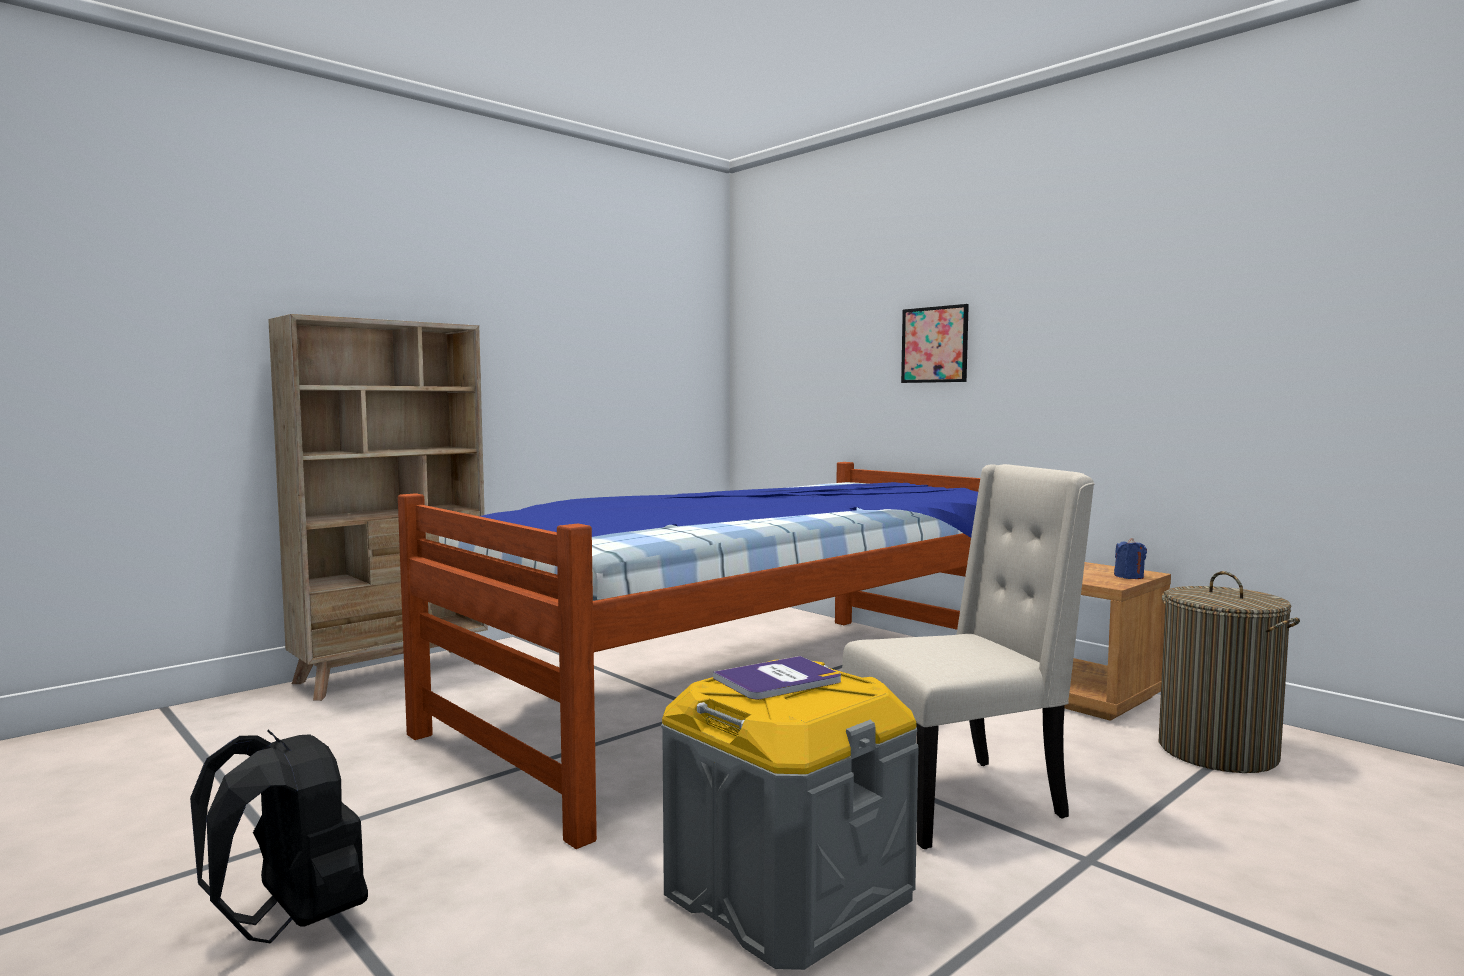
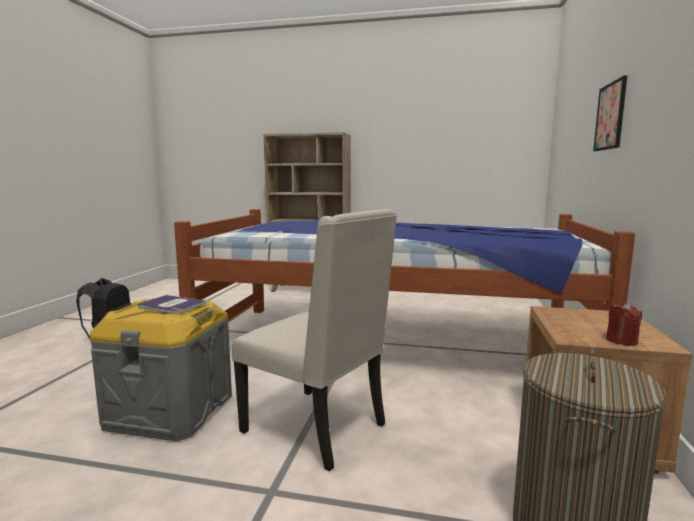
camera: 55 degrees right, 5 degrees up
(1129, 577) = (621, 340): blue candle -> red candle

